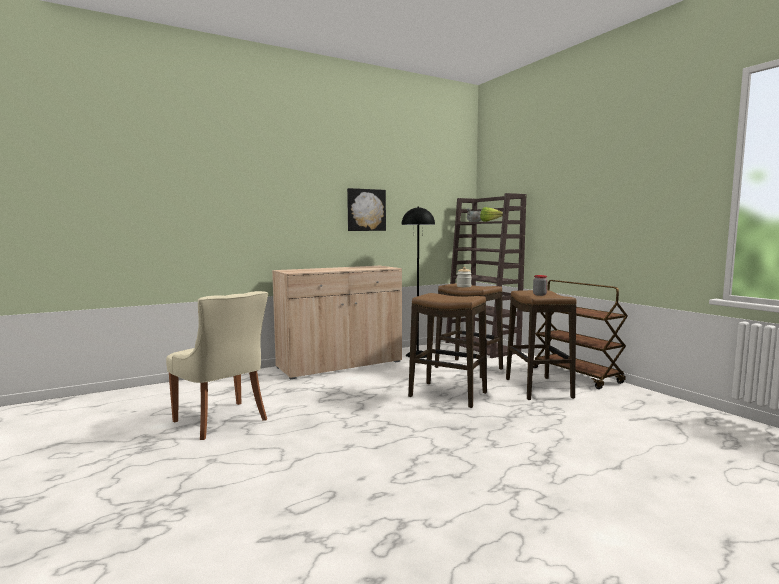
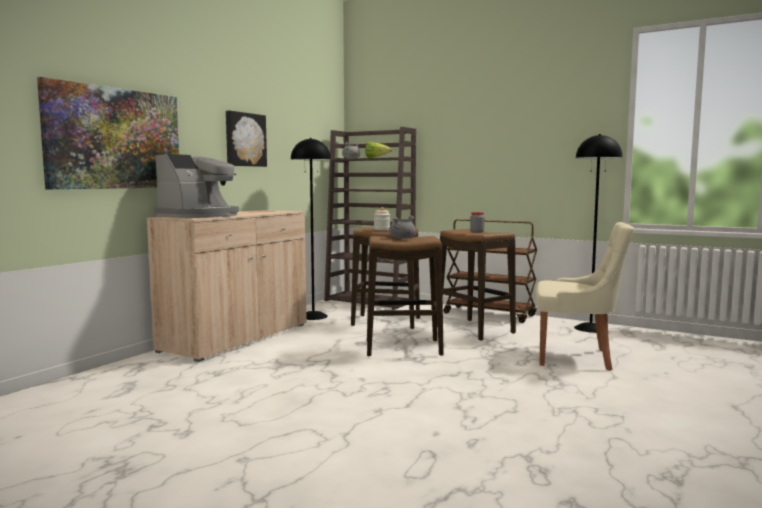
camera: 30 degrees left, 0 degrees up
(223, 421) = (184, 420): beige chair -> beige chair (577, 357)
(250, 214) = (115, 138): none -> picture
(307, 270) = (200, 216): none -> coffee machine
(448, 297) = (402, 238): none -> grey cooking pot
(671, 407) = (590, 328): none -> black floor lamp

